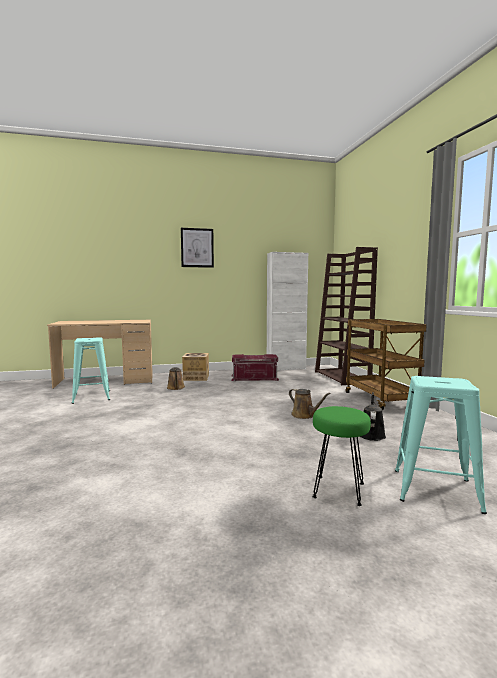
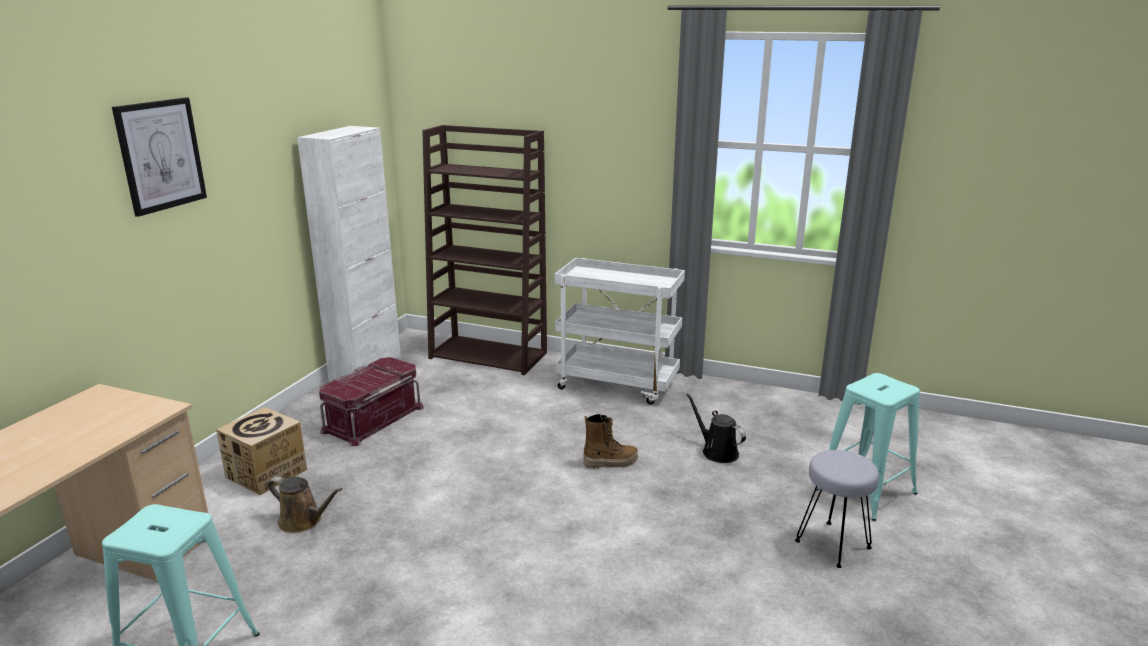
camera: 55 degrees left, 15 degrees up
(304, 415) = (610, 462): brown watering can -> boot
(339, 490) = (832, 544): green stool -> grey stool
(381, 400) = (618, 384): brown cart -> white cart

